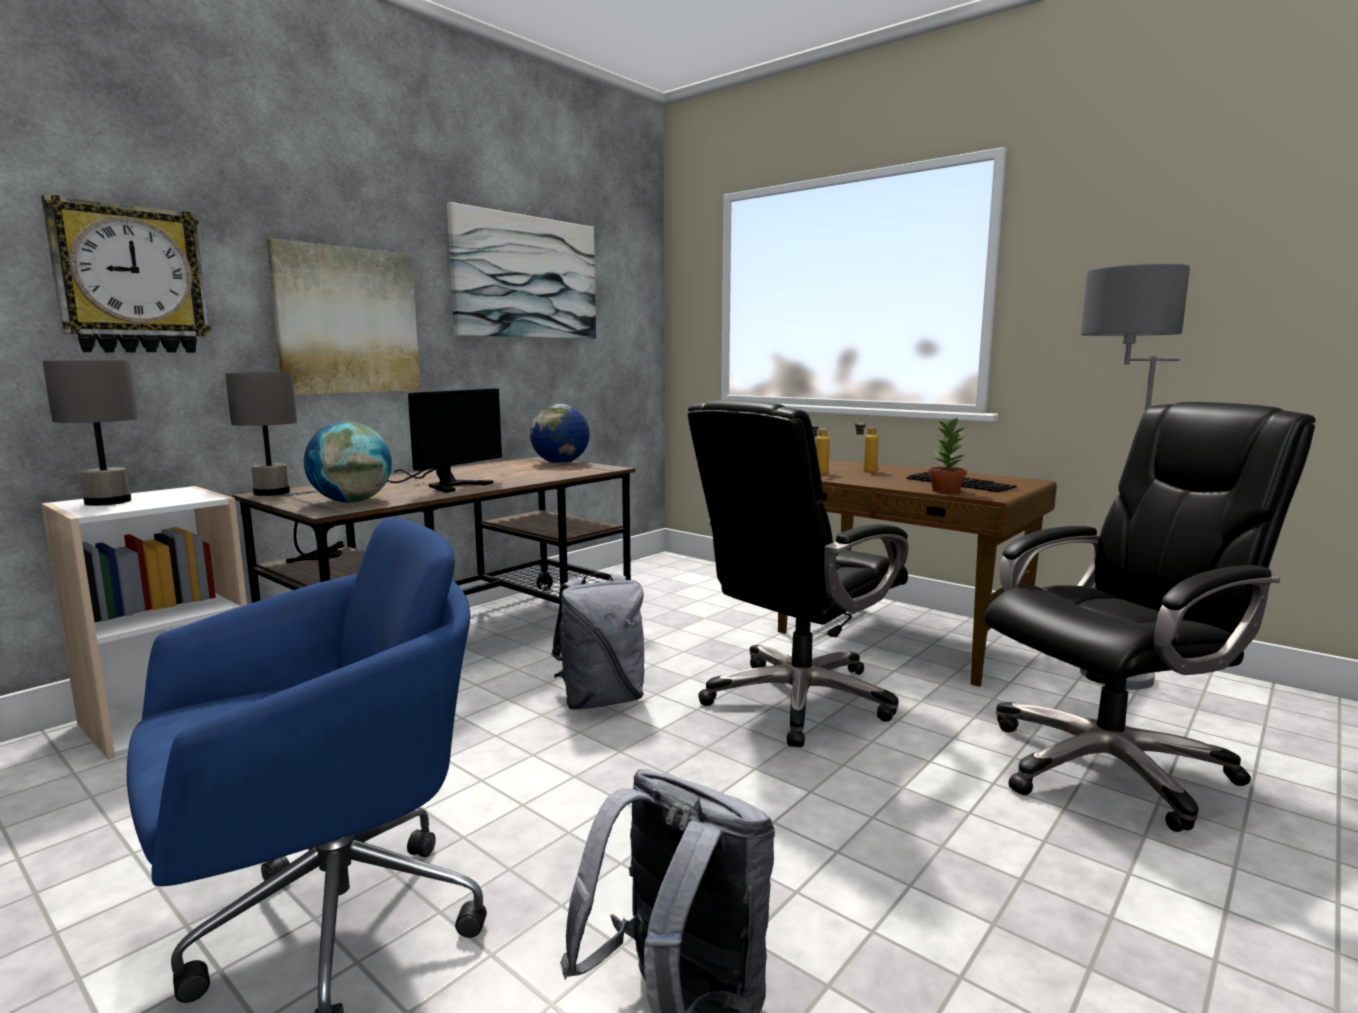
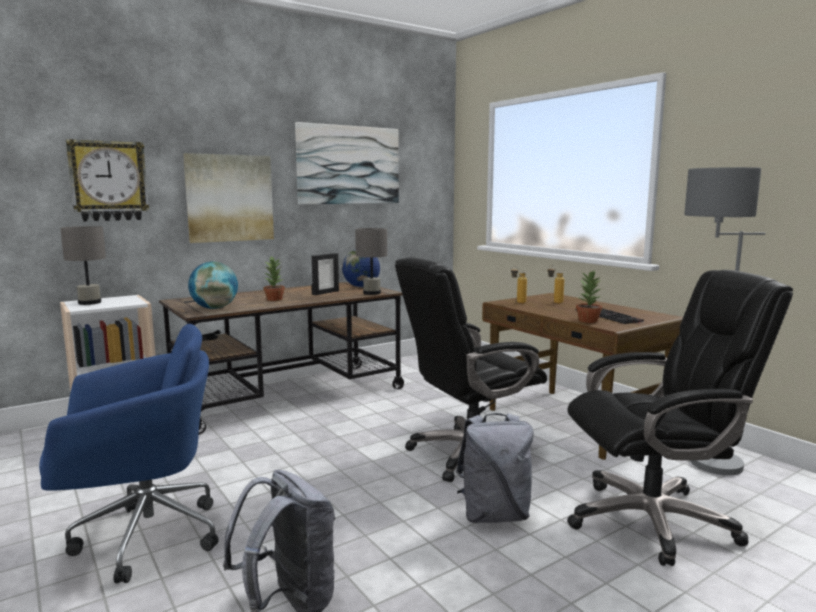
camera: 15 degrees right, 0 degrees up
(272, 492) = (179, 300): grey table lamp -> grey table lamp (372, 293)
(442, 485) = (275, 299): monitor -> potted plant
(514, 473) = (325, 292): none -> picture frame
(601, 700) = (348, 440): grey backpack -> grey backpack (494, 515)

